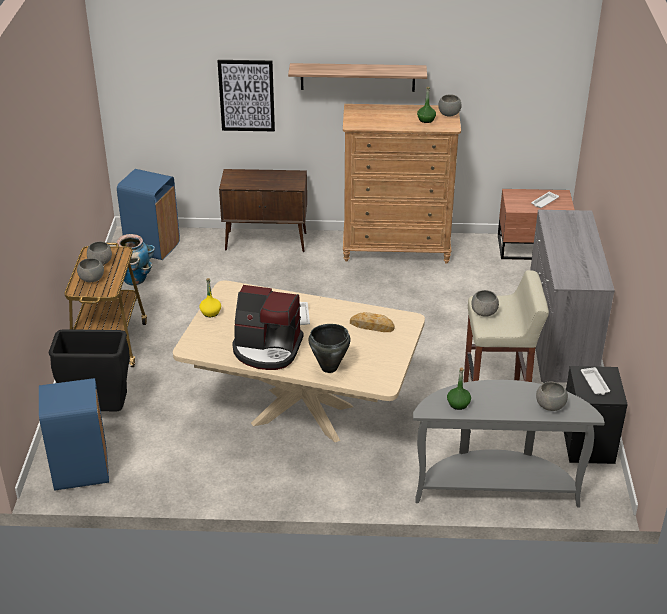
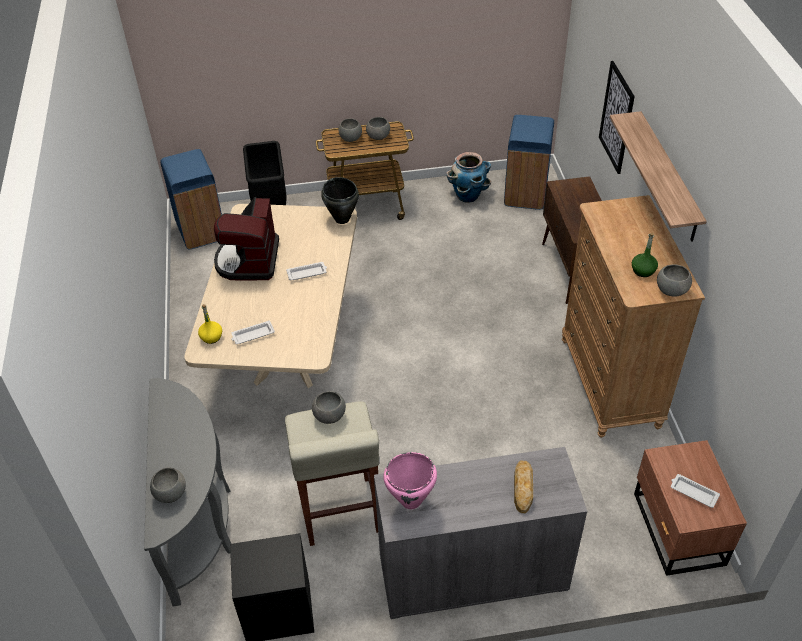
camera: 80 degrees right, 10 degrees up
(210, 312) = (301, 213): yellow bottle -> yellow bottle (211, 337)
(328, 367) = (225, 306): black cooking pot -> black cooking pot (342, 219)
(372, 325) = (299, 328): bread -> bread (523, 488)
(458, 404) = (171, 412): green bottle -> none
(580, 275) = (411, 501): none -> pink cooking pot
(595, 384) = (267, 561): white tray -> white tray (252, 335)

